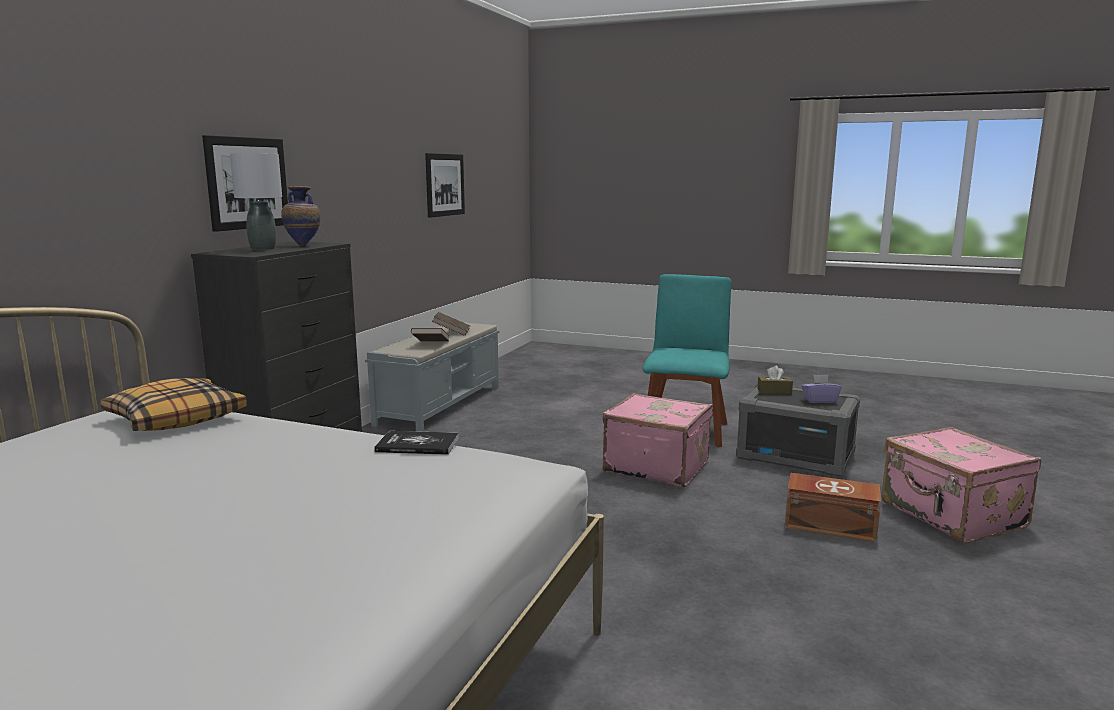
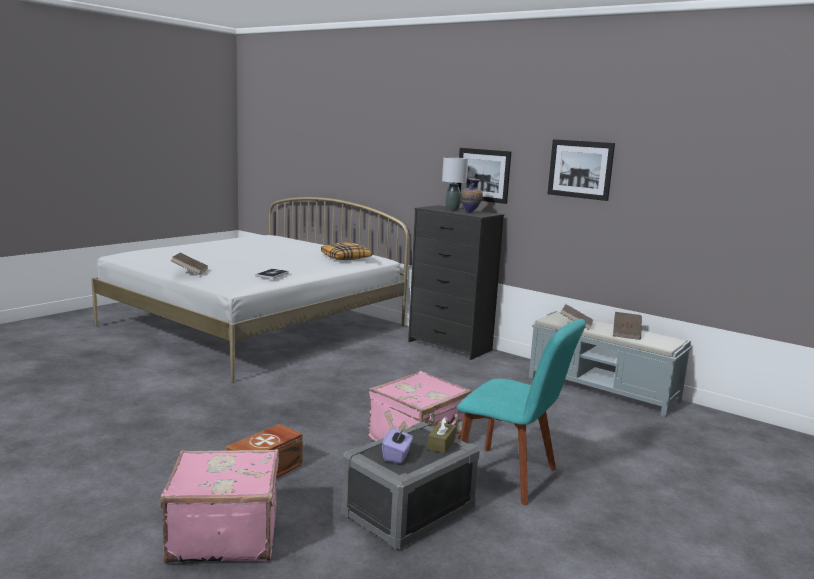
camera: 105 degrees right, 0 degrees up
(445, 185) = (717, 204): picture -> picture (580, 169)
(459, 529) = (190, 271): none -> brown book

